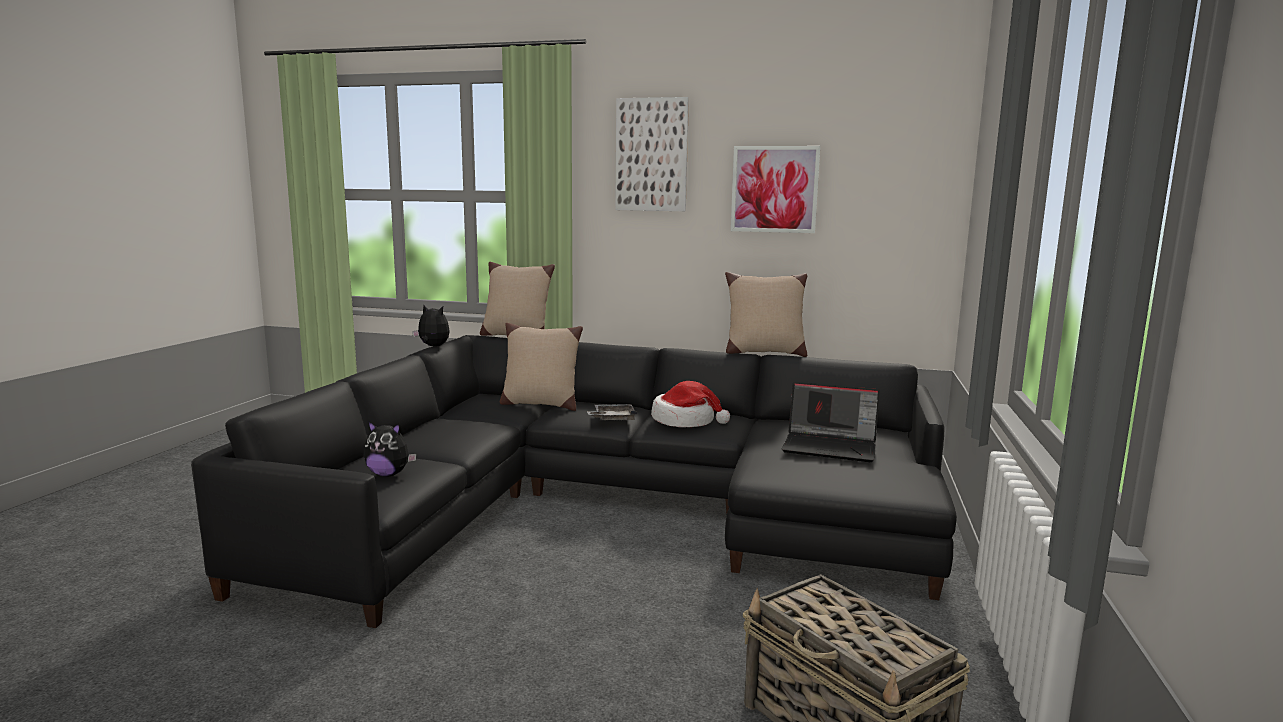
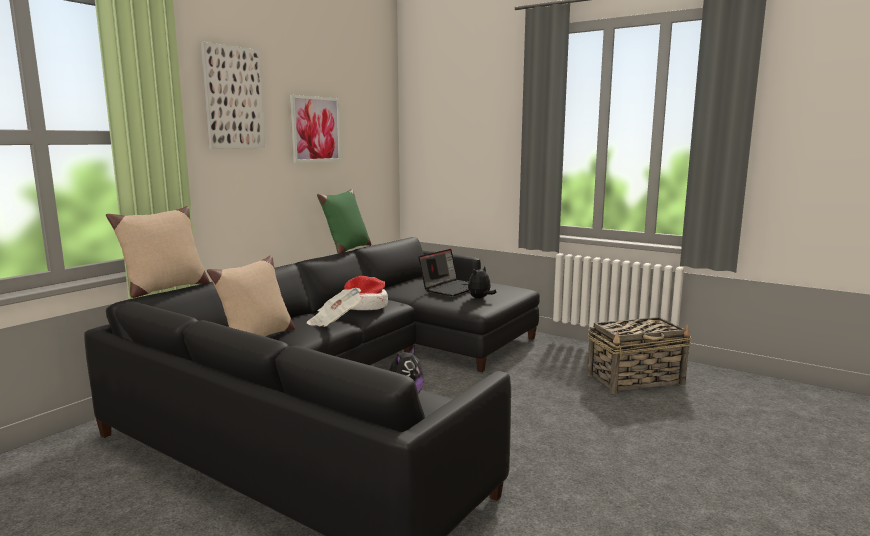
camera: 70 degrees left, 0 degrees up
(433, 346) = (168, 313): plush toy -> plush toy (480, 298)
(613, 419) = (334, 321): grey tray -> newspaper
(763, 353) = (347, 249): beige pillow -> green pillow

